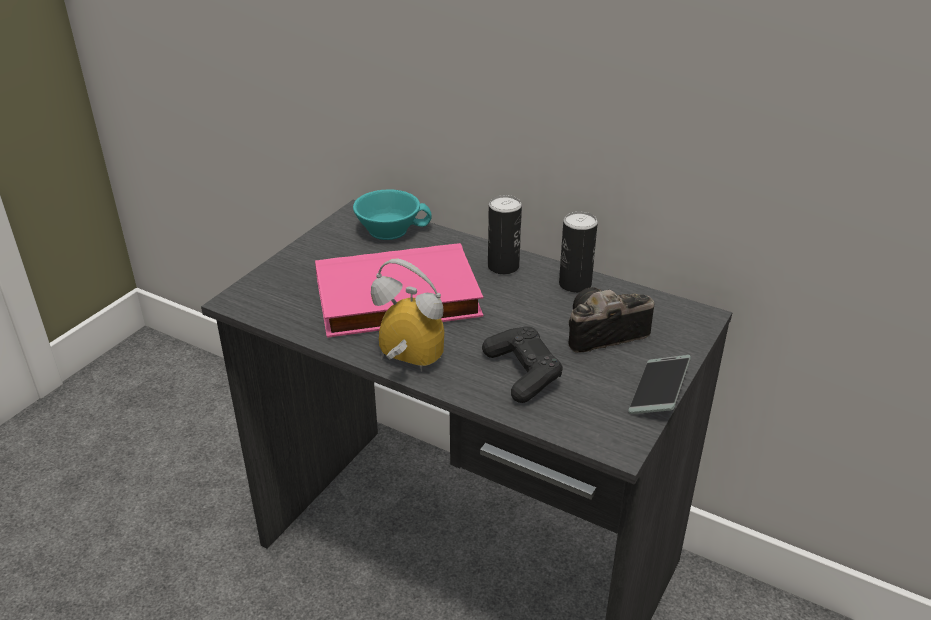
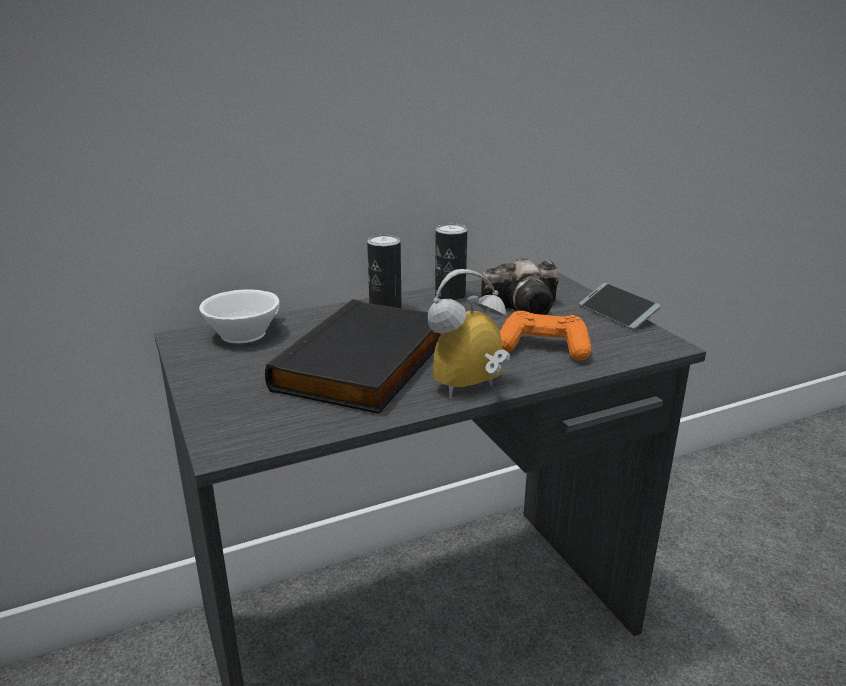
camera: 55 degrees left, 10 degrees down
(390, 228) = (243, 332): turquoise cup -> white cup
(397, 301) = (367, 364): pink book -> black book
(522, 373) = (543, 348): black game controller -> orange game controller
(599, 334) = (526, 308): camera -> camera turned 120 degrees counterclockwise

